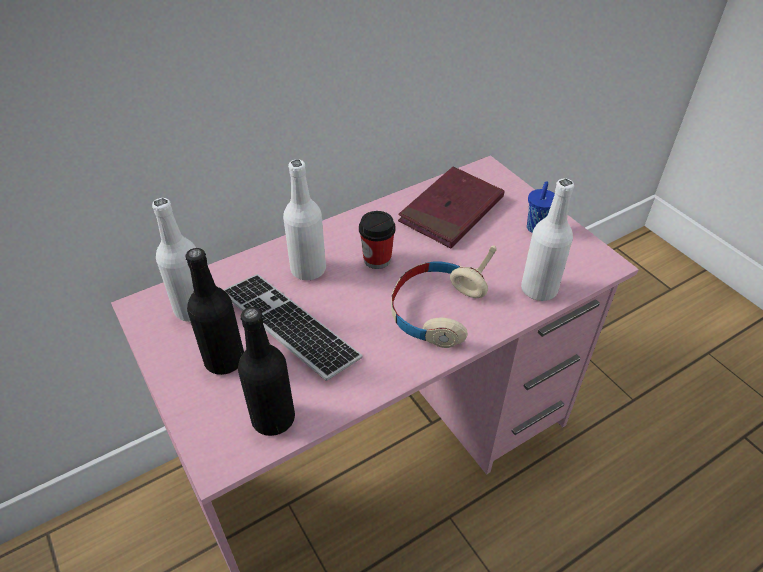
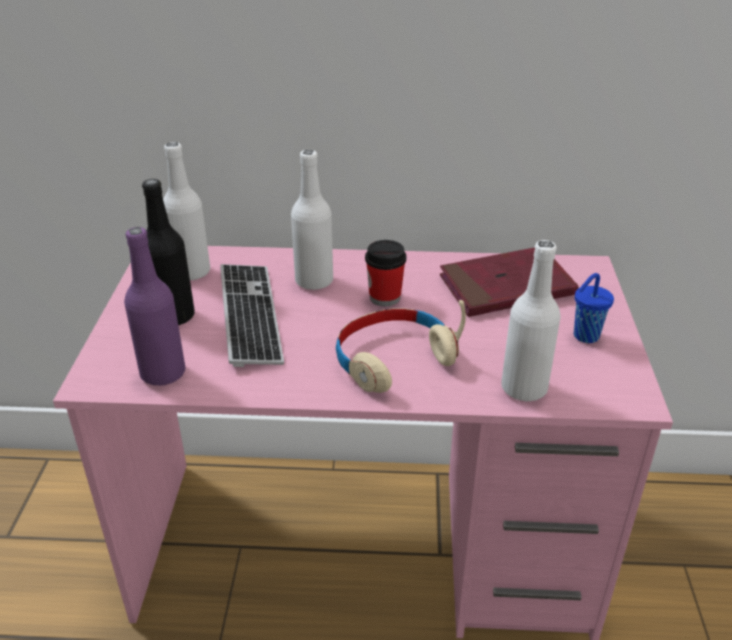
camera: 35 degrees right, 10 degrees down
(273, 418) = (163, 373): black bottle -> purple bottle

